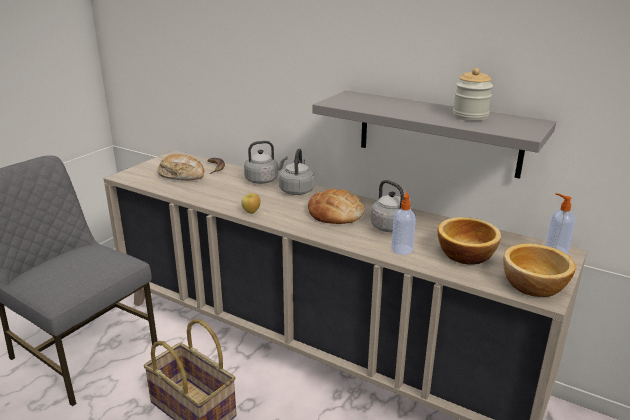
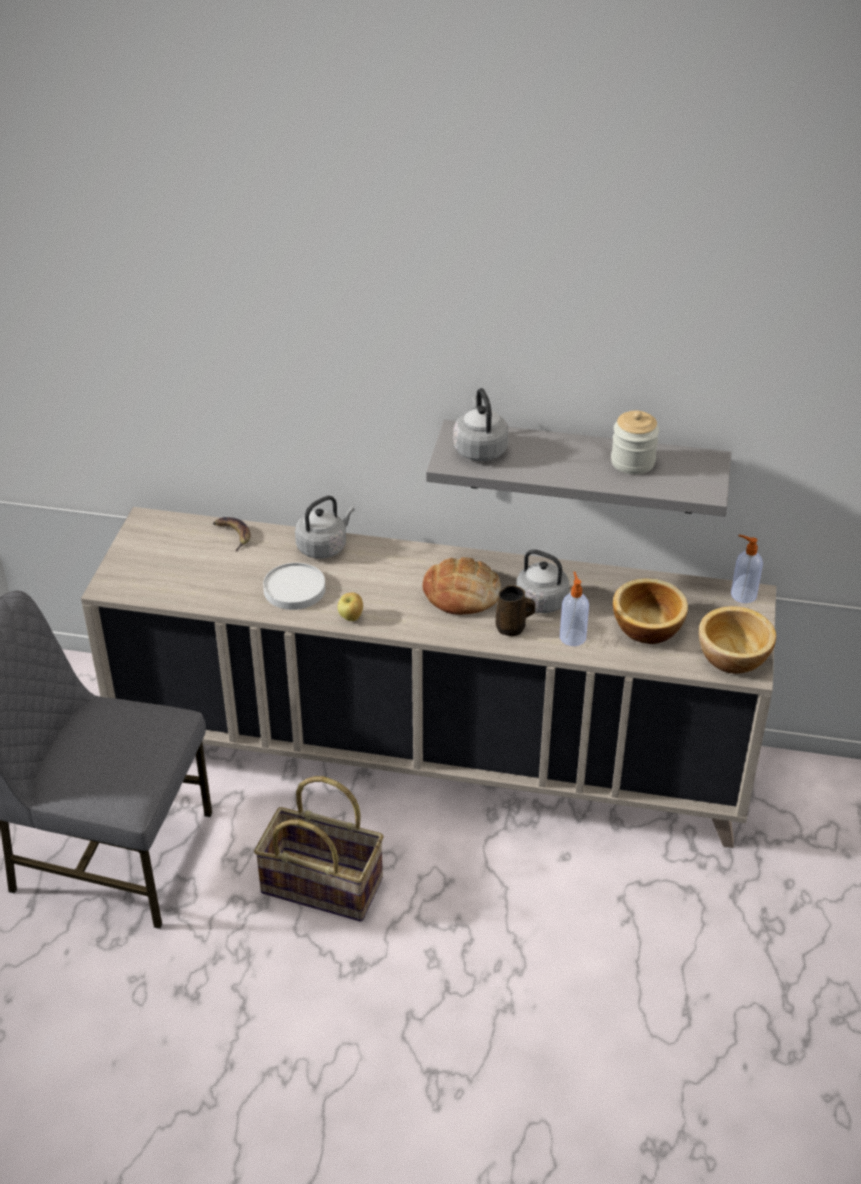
camera: 20 degrees left, 15 degrees up
(182, 175) = (197, 565): bread -> none
(227, 194) = (294, 590): none -> white plate
(297, 190) = (384, 558): grey kettle -> grey kettle (479, 449)
(359, 236) = (512, 628): none -> brown mug

